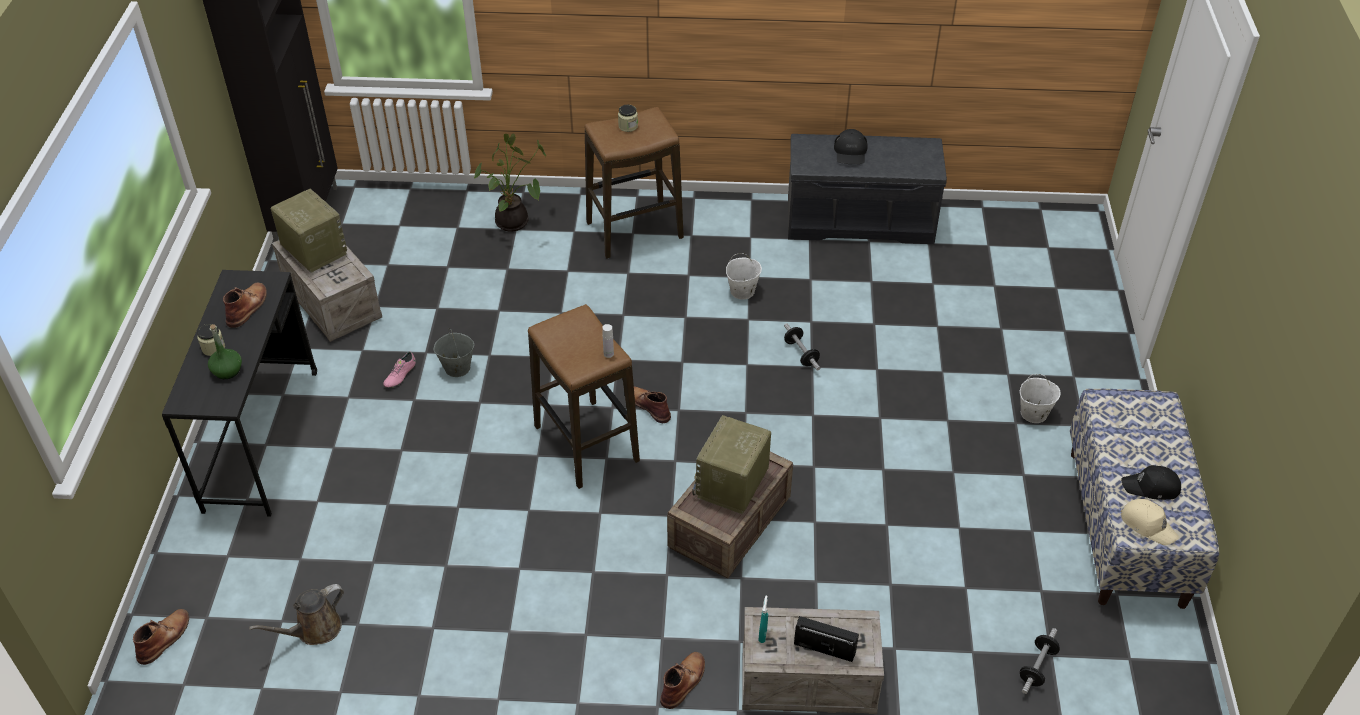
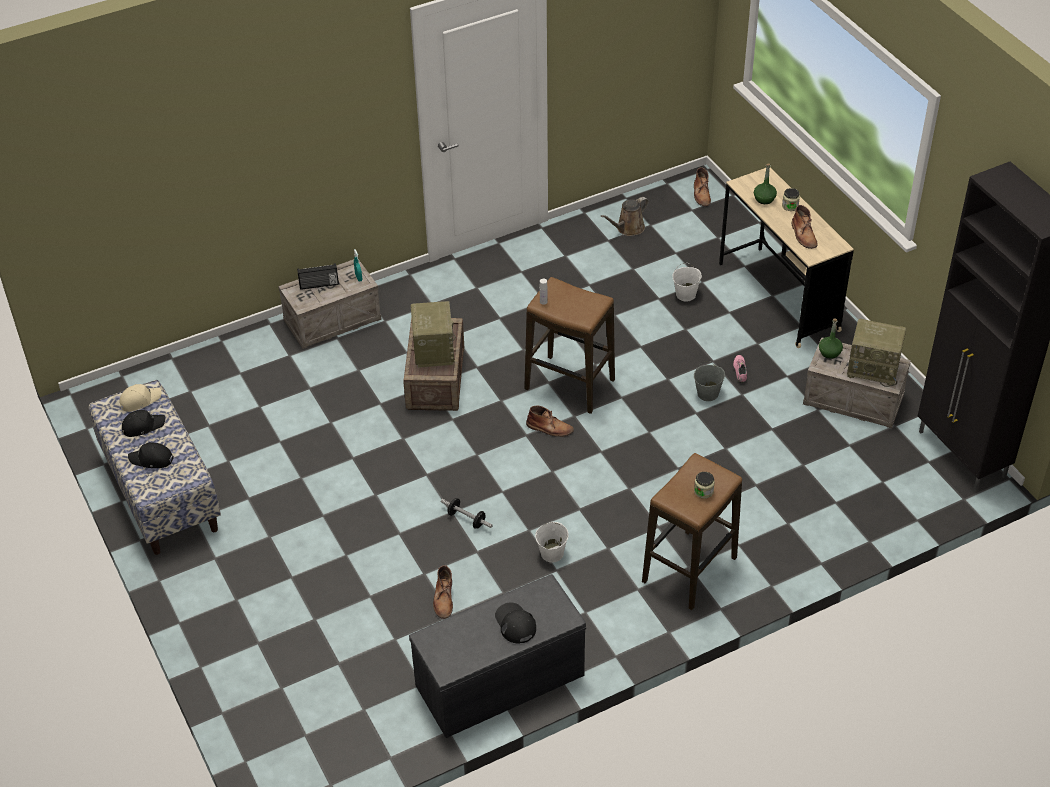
camera: 150 degrees right, 0 degrees up
(261, 439) = (778, 297): black desk -> beige desk
(314, 630) = (628, 228): brown watering can -> brown watering can turned 150 degrees counterclockwise
(332, 282) = (829, 352): none -> green bottle
(514, 223) = (794, 528): potted plant -> none
(683, 681) = (403, 290): brown boot -> brown boot (443, 598)
(1033, 414) = (258, 550): white bucket -> white bucket (686, 294)
(1037, 667) = (196, 381): dumbbell -> none
(1148, 525) = (140, 400): beige cap -> beige cap turned 135 degrees clockwise
(1149, 440) = (151, 459): none -> black cap

